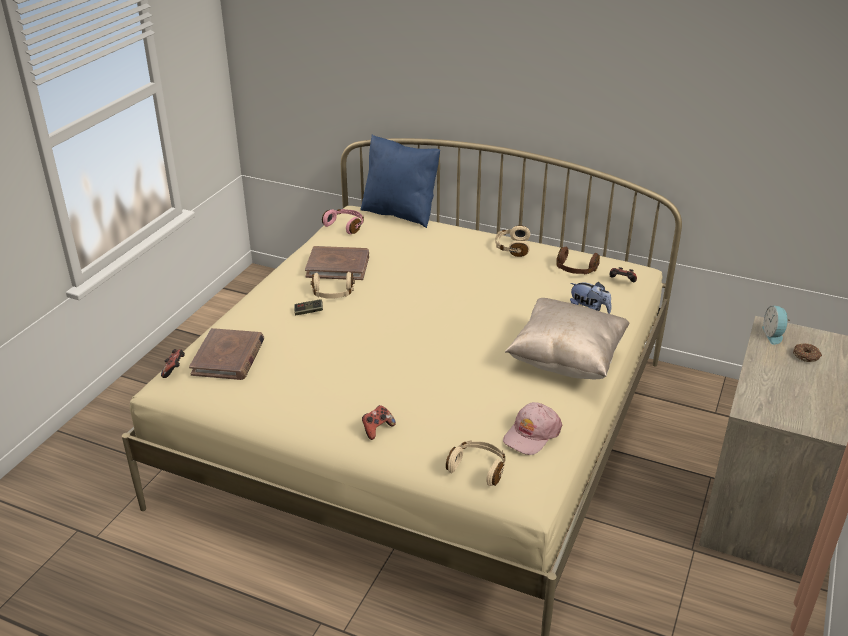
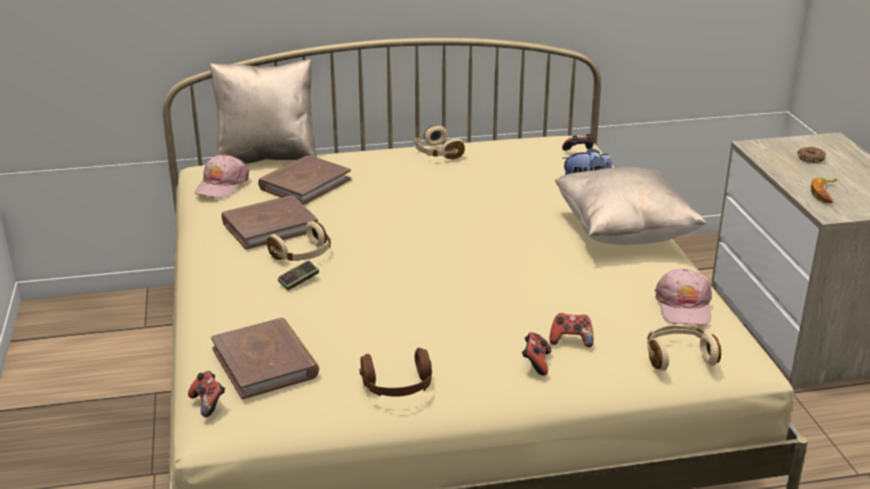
camera: 35 degrees left, 5 degrees down
(345, 226) = (221, 185): pink headphones -> pink cap
(395, 242) = (305, 184): none -> brown book
(400, 213) = (267, 156): blue pillow -> beige pillow
(419, 424) = (571, 340): none -> game controller
(575, 270) = (524, 154): brown headphones -> brown headphones (397, 386)
(772, 391) = (825, 194): none -> banana
(773, 335) = (766, 151): alarm clock -> none

